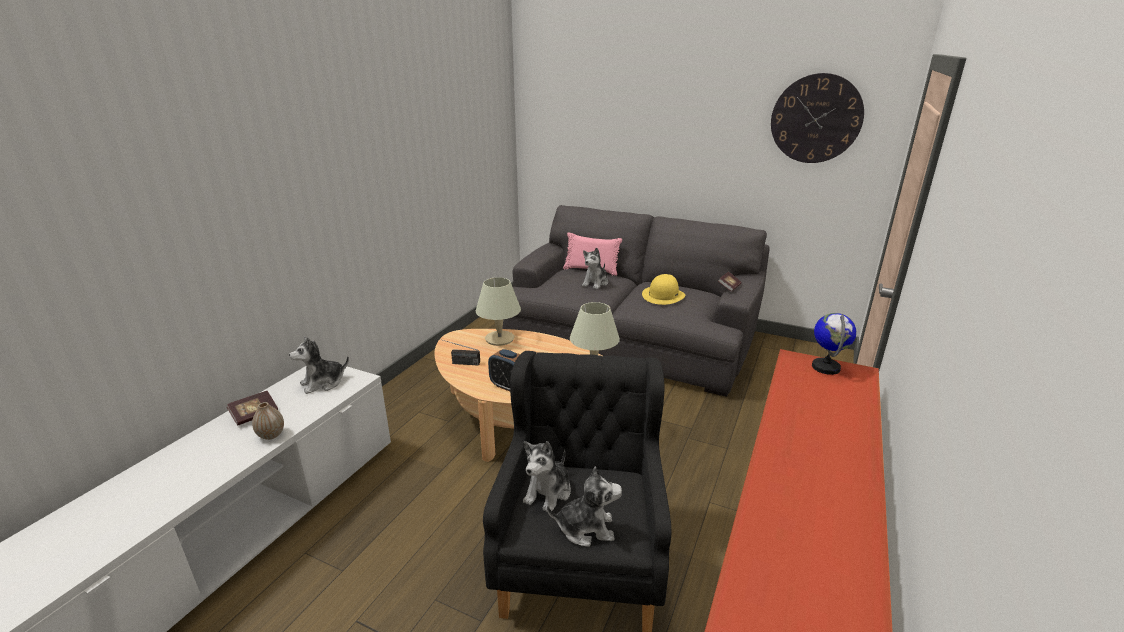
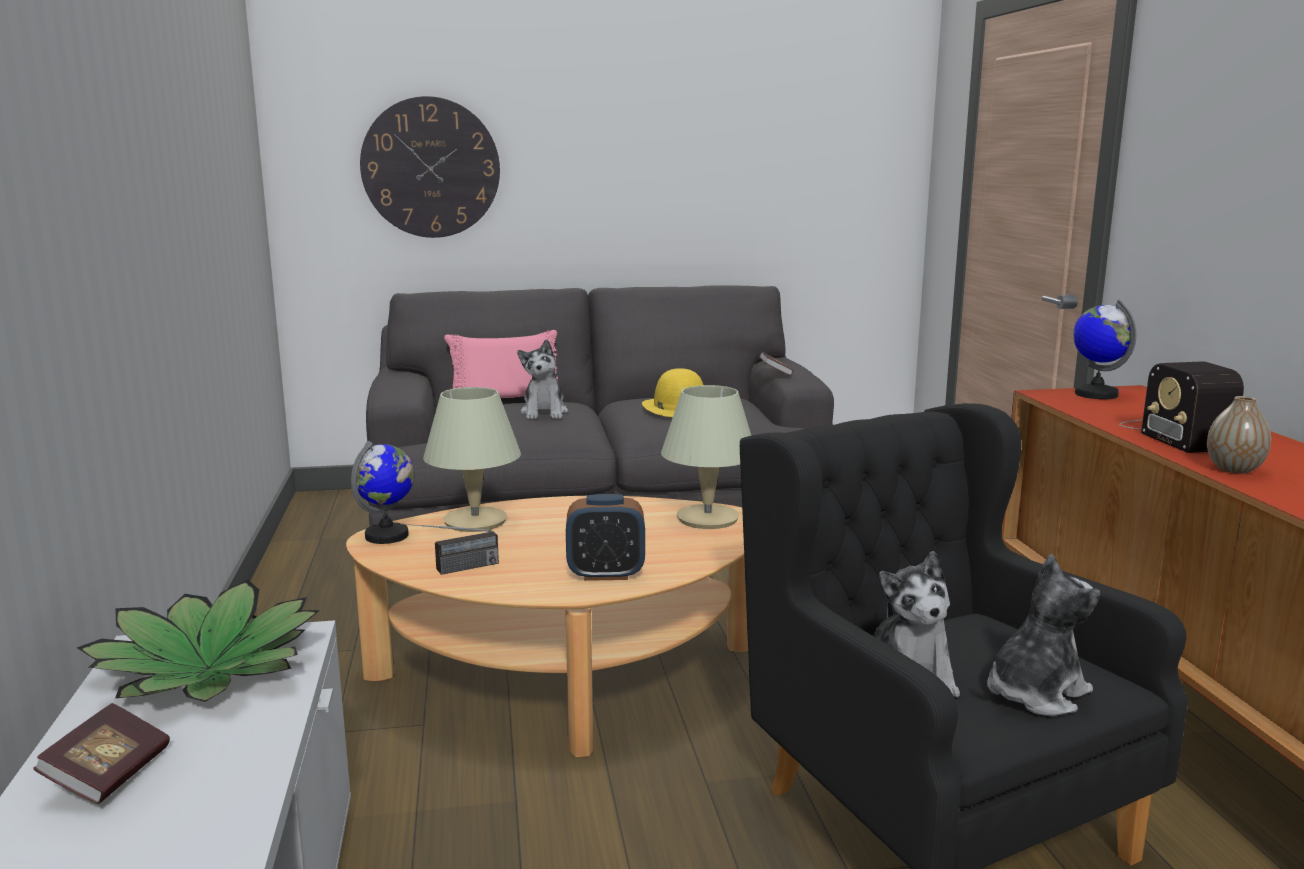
camera: 35 degrees left, 10 degrees down
(271, 435) = (229, 789): vase -> vase (1234, 469)
(323, 383) = (209, 668): plush toy -> potted plant
(460, 336) = (387, 536): none -> globe
(804, 416) = (1174, 434): none -> radio
(816, 119) = (813, 108): wall clock -> wall clock (430, 168)

